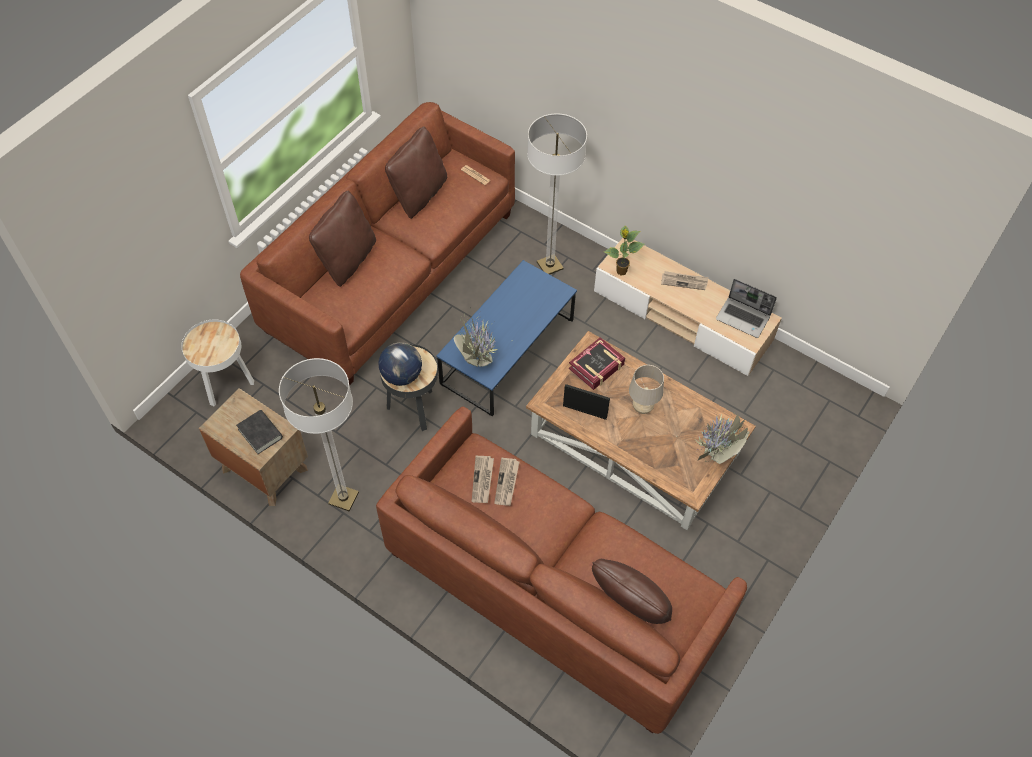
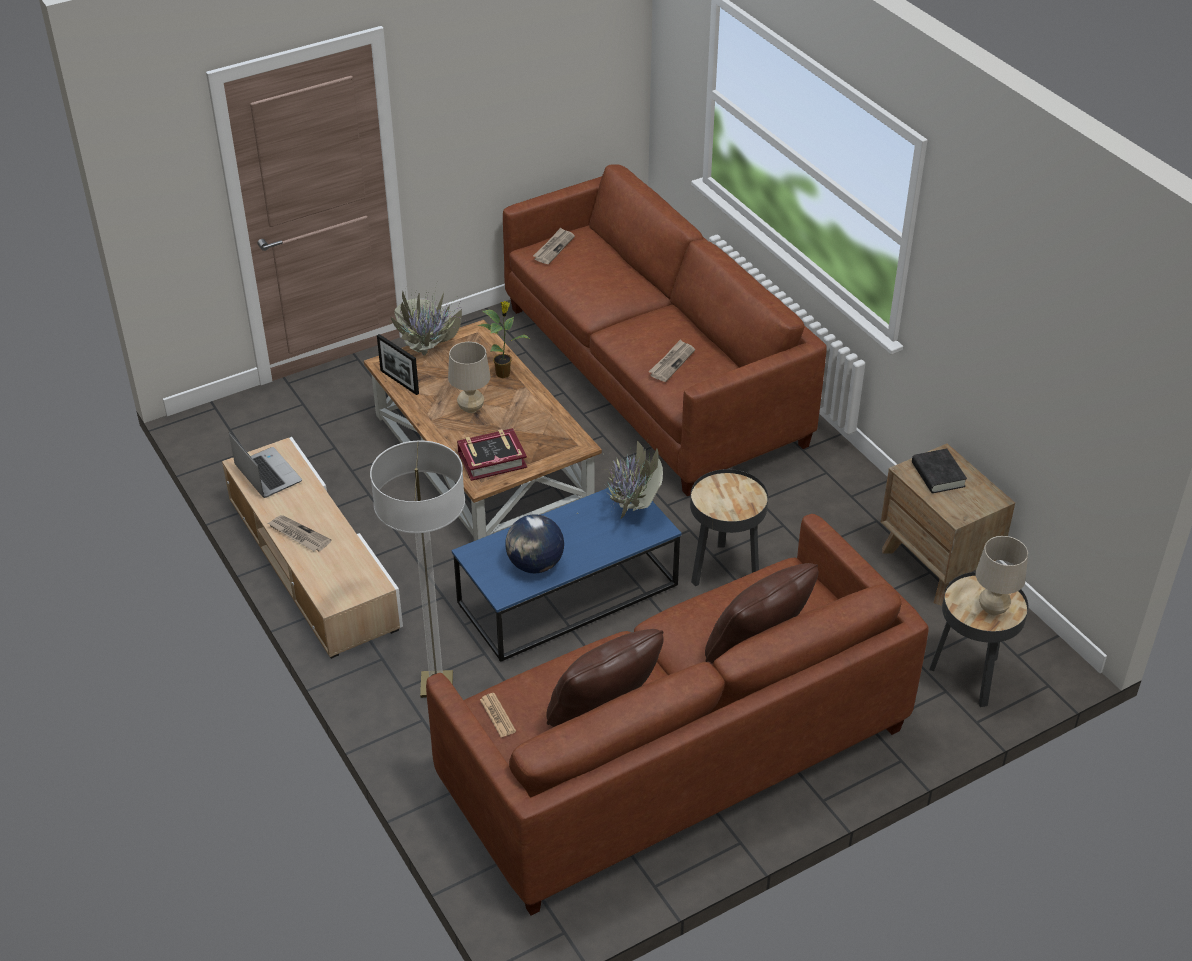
camera: 155 degrees left, 15 degrees down
(205, 342) = (993, 609): none -> beige table lamp
(227, 384) = (969, 677): white side table -> black side table
(343, 498) = (846, 509): floor lamp -> none
(402, 375) = (740, 494): globe -> globe (535, 565)
(482, 480) = (696, 371): newspaper -> newspaper (553, 247)
(584, 411) = (538, 424): picture frame -> picture frame (399, 382)
(621, 272) = (369, 572): potted plant -> potted plant (504, 373)
(628, 607) = (611, 256): brown pillow -> none

